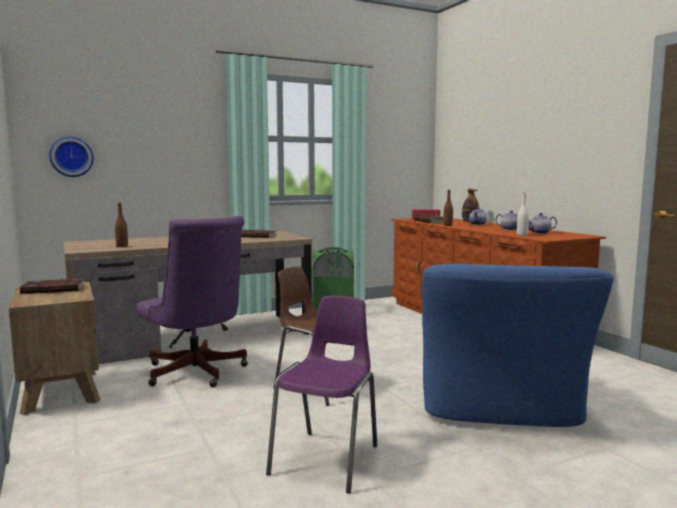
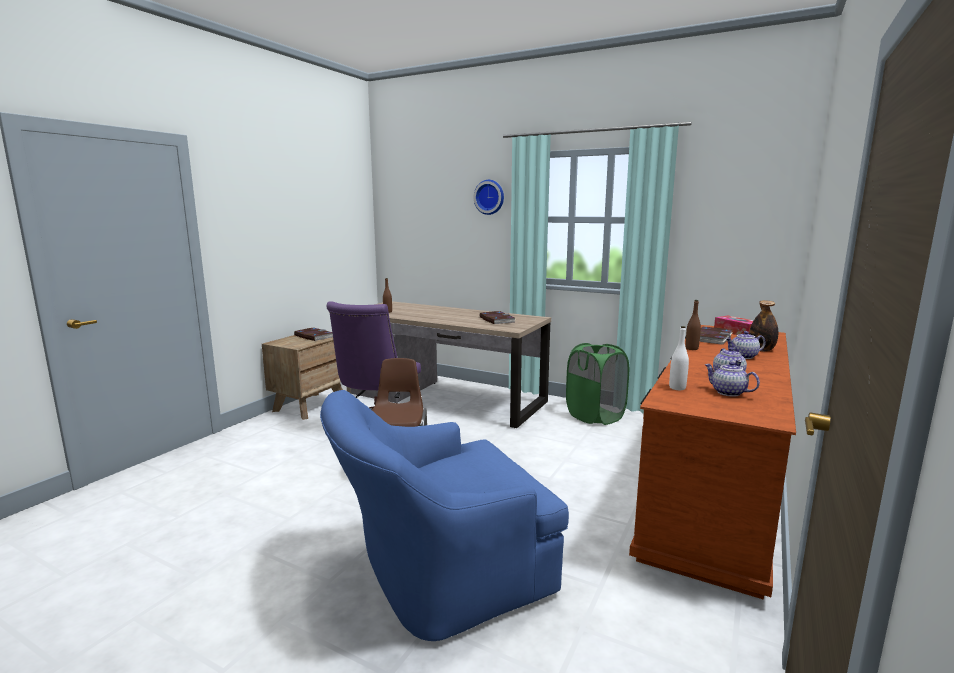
camera: 55 degrees right, 5 degrees up
(71, 157) = (405, 236): wall clock -> wall clock (490, 197)
(327, 459) = (267, 519): purple chair -> none

